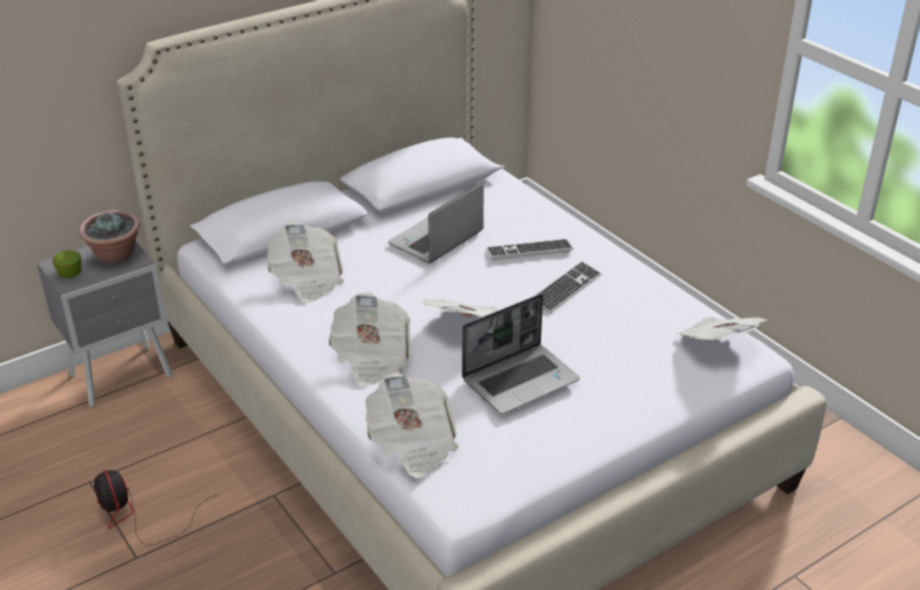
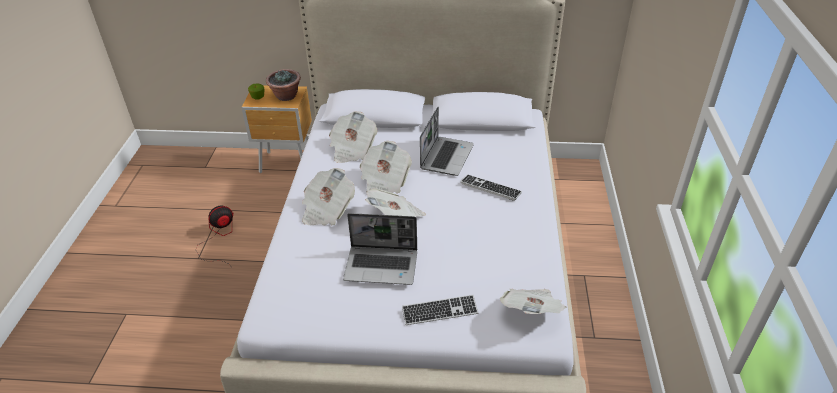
camera: 40 degrees right, 5 degrees up
(123, 376) = (288, 164): grey nightstand -> brown nightstand
(137, 516) = (219, 238): fan -> fan turned 45 degrees clockwise
(412, 444) = (283, 270): newspaper -> newspaper (384, 181)
(436, 240) = (446, 156): laptop -> laptop turned 120 degrees clockwise
(566, 289) = (482, 223): keyboard -> keyboard (440, 311)

